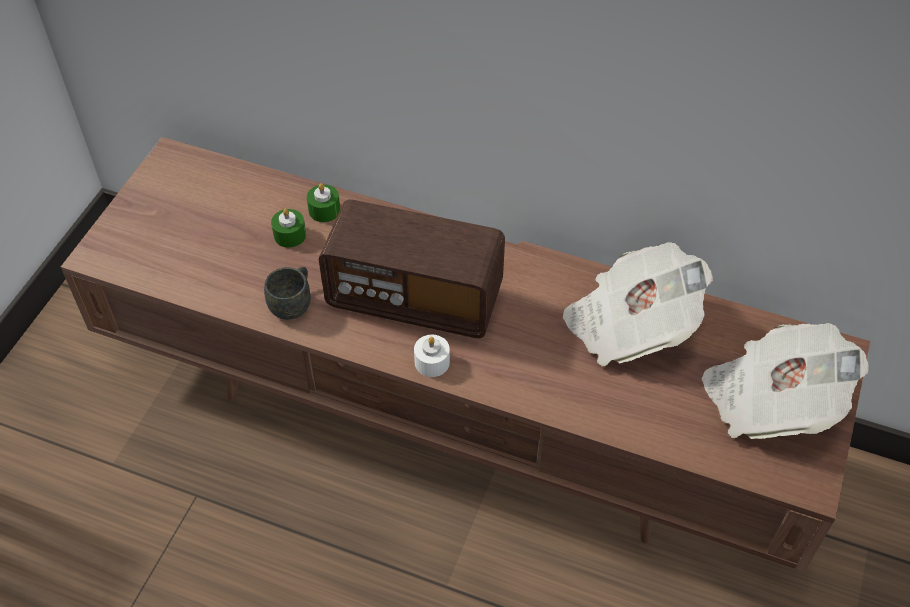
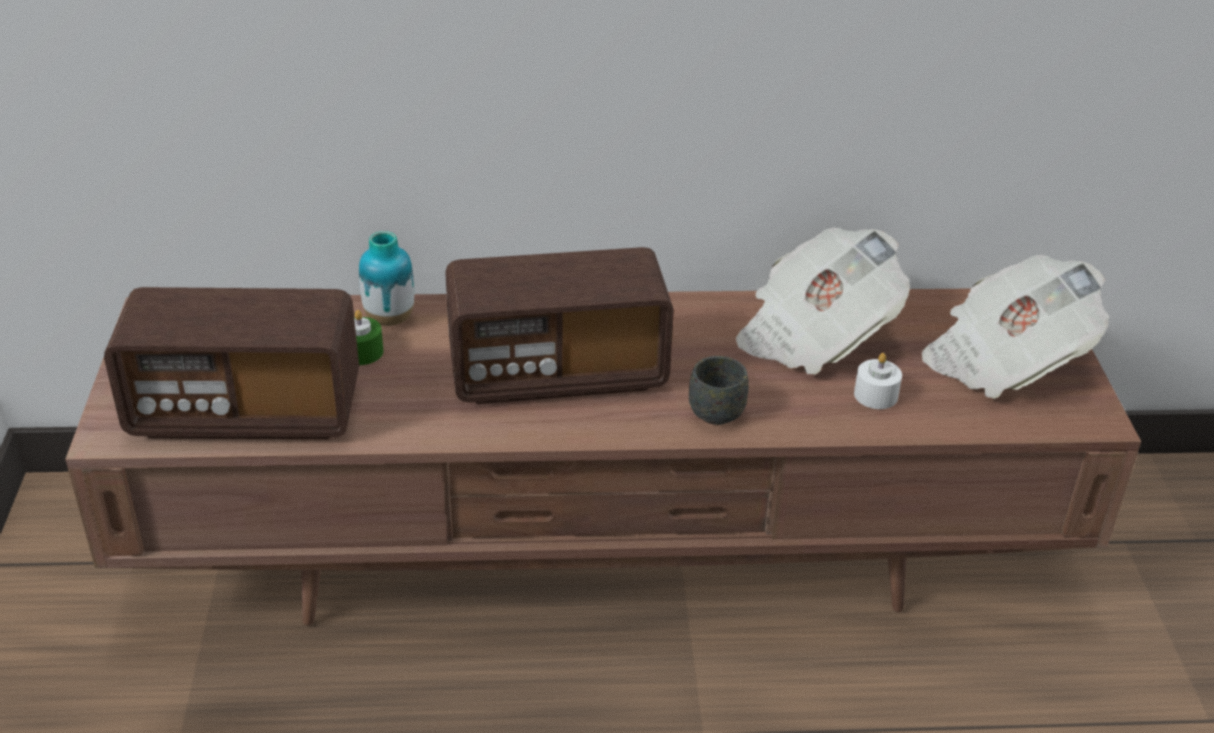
camera: 25 degrees left, 15 degrees down
(188, 264) = (246, 412): none -> radio
(293, 303) = (411, 415): grey mug -> grey mug (716, 408)
(324, 210) = (389, 319): green candle -> vase
(432, 362) = (619, 426): white candle -> white candle (875, 395)

